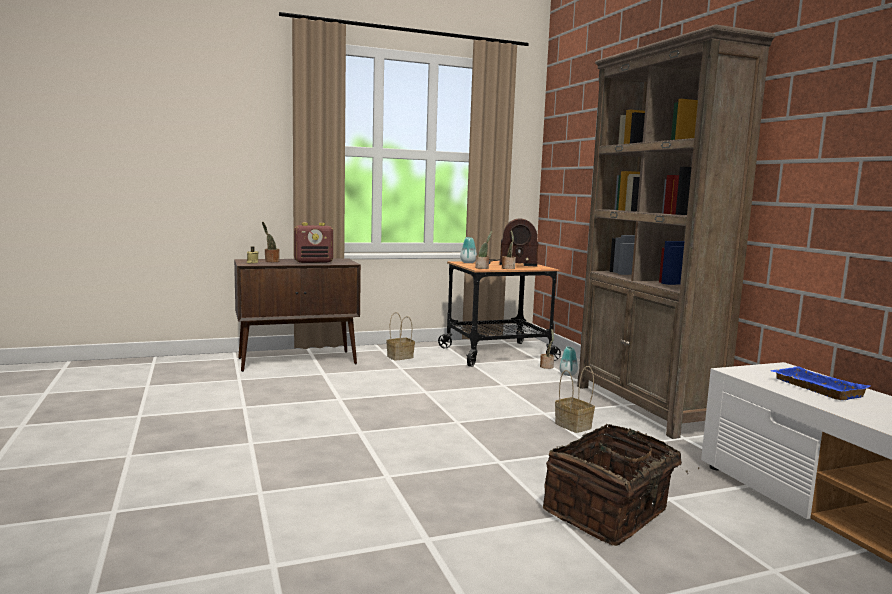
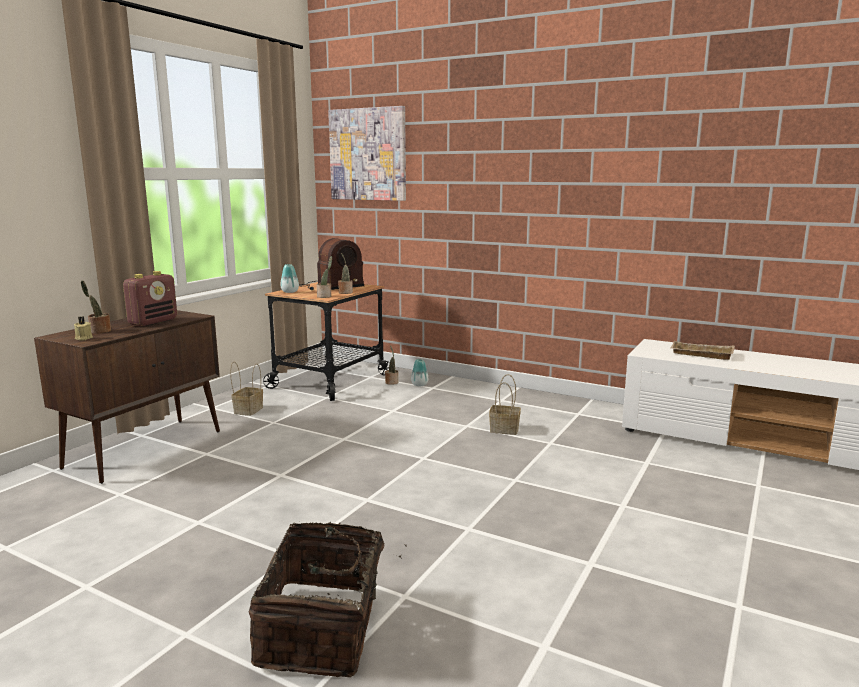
camera: 40 degrees left, 5 degrees up
(574, 141) = (368, 154): none -> picture
(609, 513) = (640, 487): basket -> basket (323, 629)
(645, 407) = (517, 397): brown bookcase -> none
(814, 388) = (700, 354): blue tray -> beige tray

